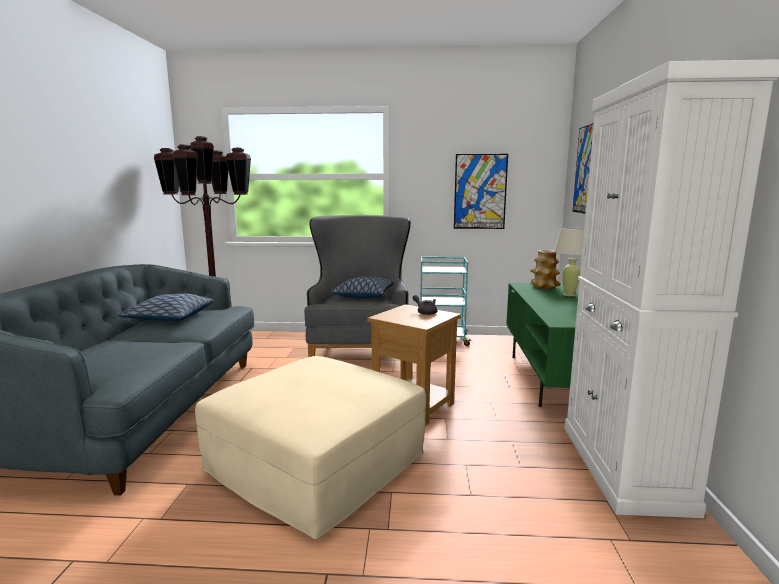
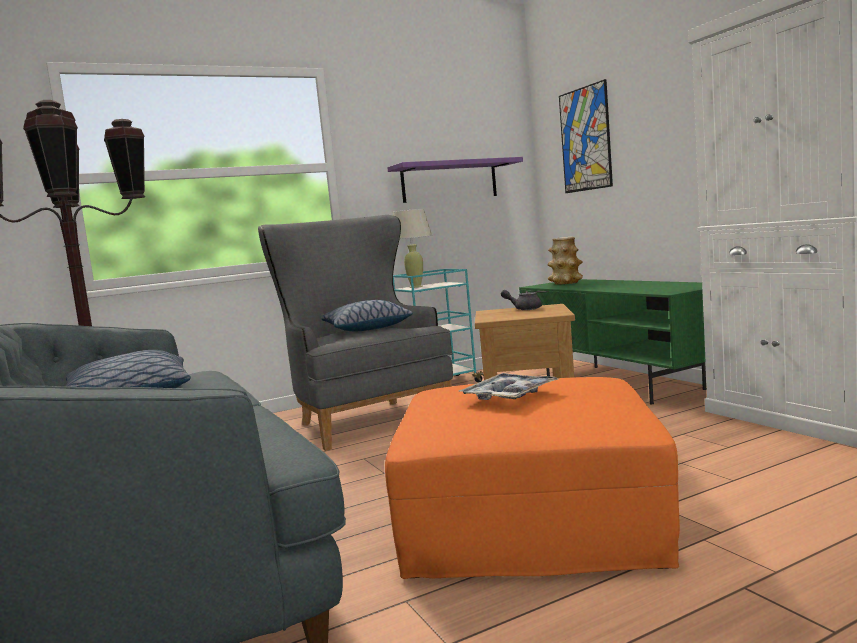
camera: 30 degrees left, 5 degrees down
(308, 381) = (509, 395): none -> tray
(316, 462) = (528, 517): beige ottoman -> orange ottoman
(480, 191) = (449, 181): picture -> purple shelf
(569, 294) = (608, 281): beige table lamp -> beige table lamp (416, 287)

